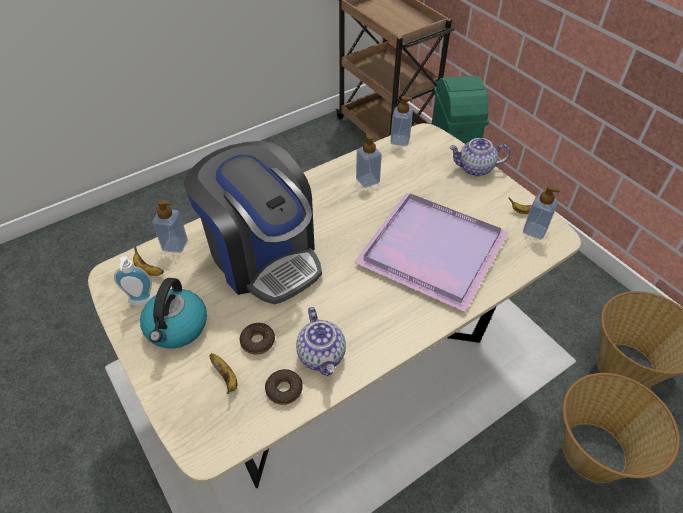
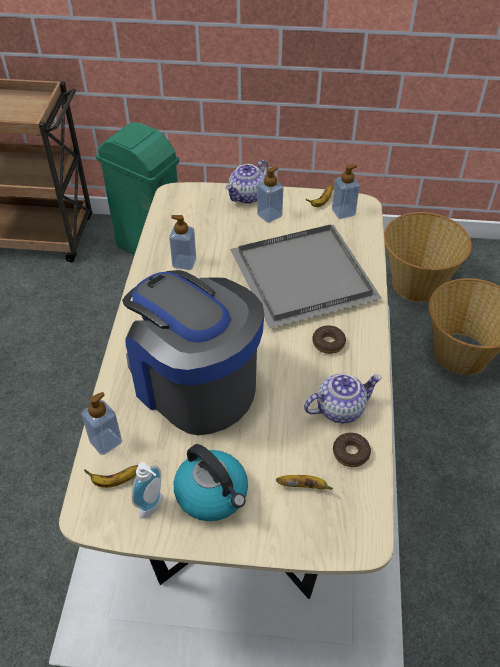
camera: 50 degrees left, 0 degrees up
(258, 341) = (286, 442): donut -> donut (328, 343)
(263, 256) = (194, 383): coffee machine -> coffee machine turned 135 degrees counterclockwise
(322, 355) = (340, 408): teapot -> teapot turned 45 degrees counterclockwise
(400, 140) = (162, 213): soap dispenser -> soap dispenser (269, 215)
(429, 251) = (302, 279): purple tray -> grey tray

